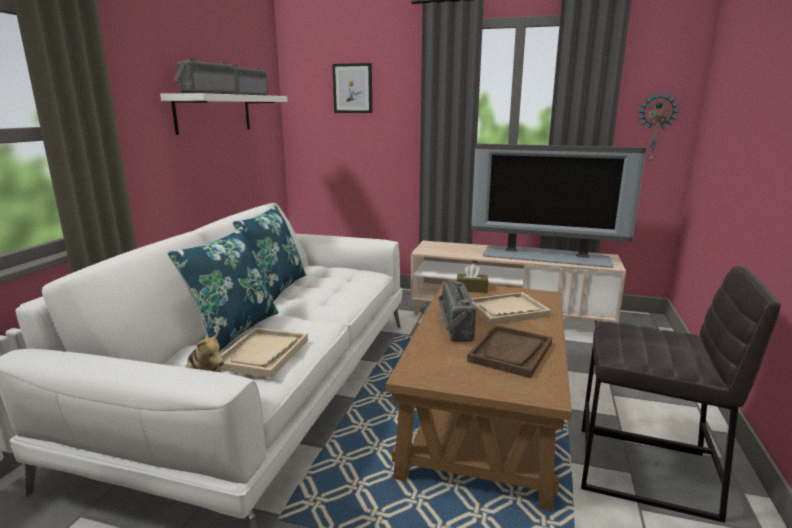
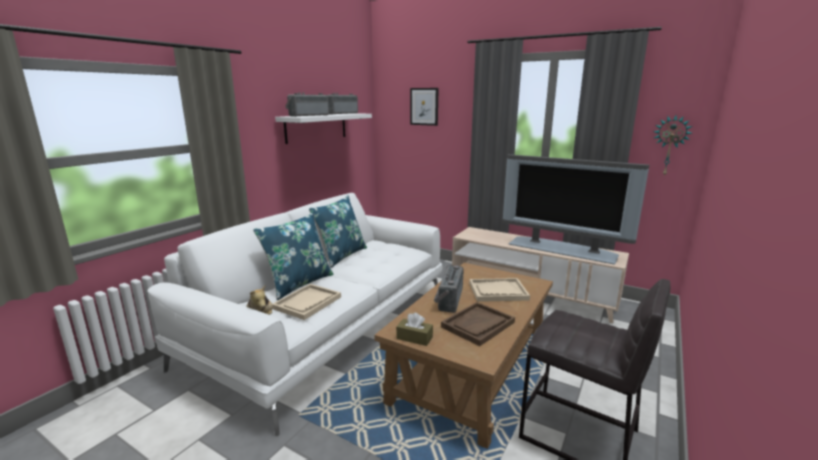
camera: 15 degrees right, 0 degrees up
(471, 289) = (481, 271): brown tissue box -> brown tissue box (414, 338)

